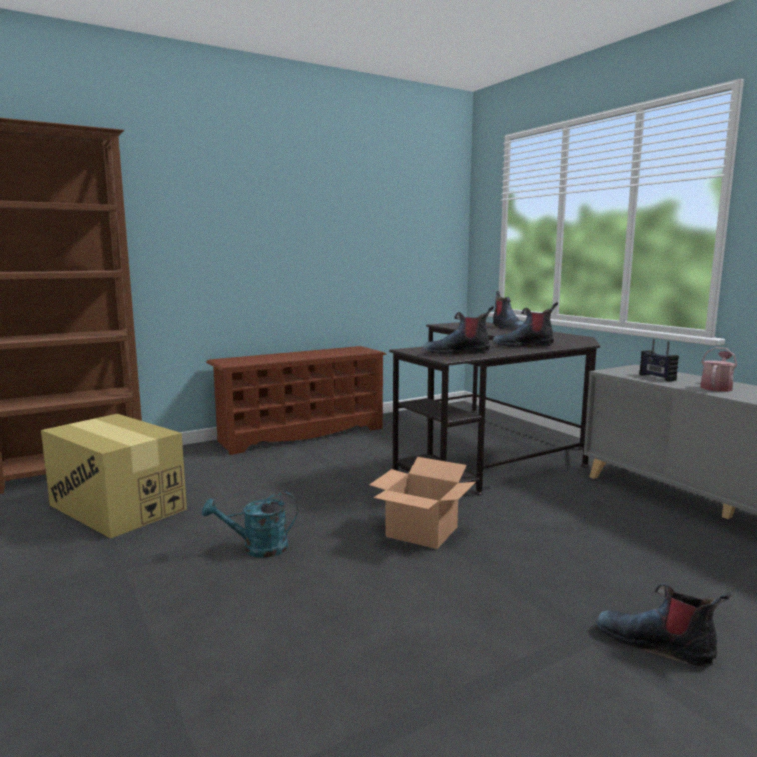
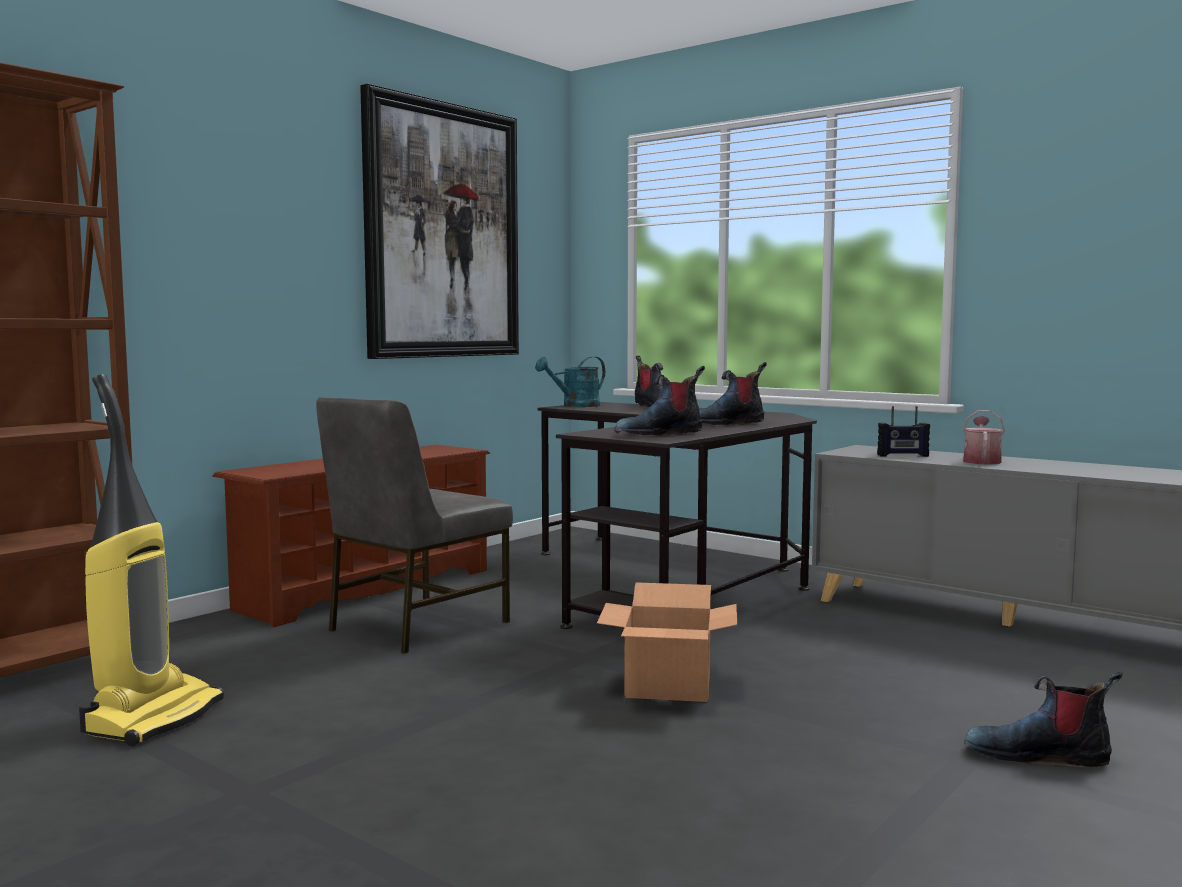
camera: 20 degrees left, 5 degrees down
(117, 507) = (153, 717): cardboard box -> vacuum cleaner
(257, 549) = (454, 737): turquoise watering can -> turquoise watering can (575, 406)
(306, 464) = (415, 626): none -> grey chair
(368, 208) = (442, 231): none -> picture
(657, 377) = (903, 455): radio -> radio turned 45 degrees counterclockwise

